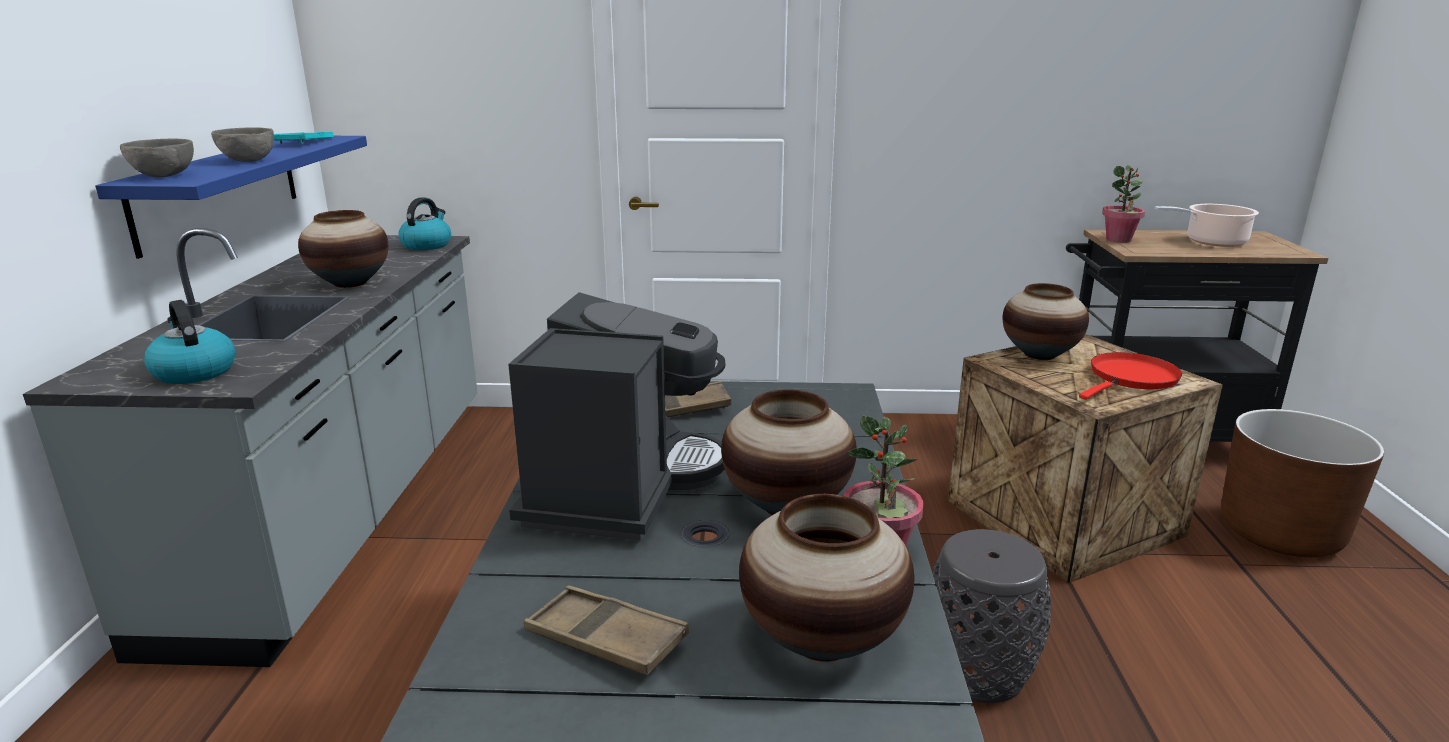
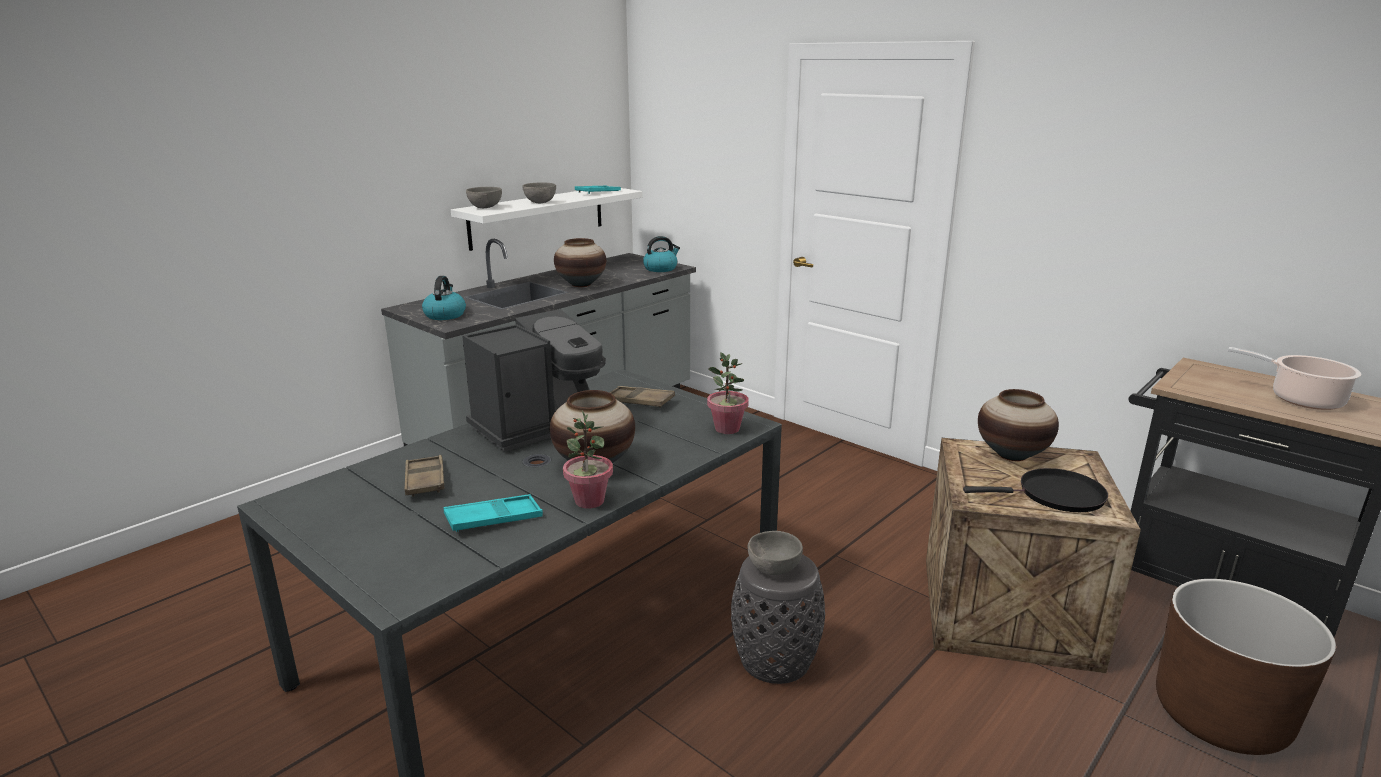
camera: 40 degrees right, 0 degrees up
(219, 190) = (538, 217): blue shelf -> white shelf
(821, 640) = (494, 519): vase -> turquoise tray
(990, 558) = (773, 568): none -> grey bowl
(1118, 240) = (1190, 374): potted plant -> potted plant (727, 429)
(1131, 378) = (1055, 496): red frying pan -> black frying pan

